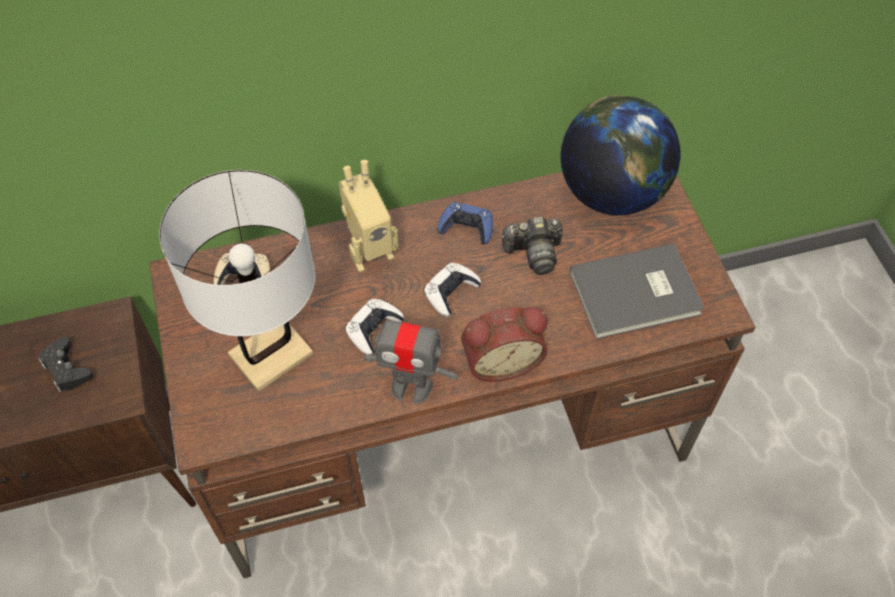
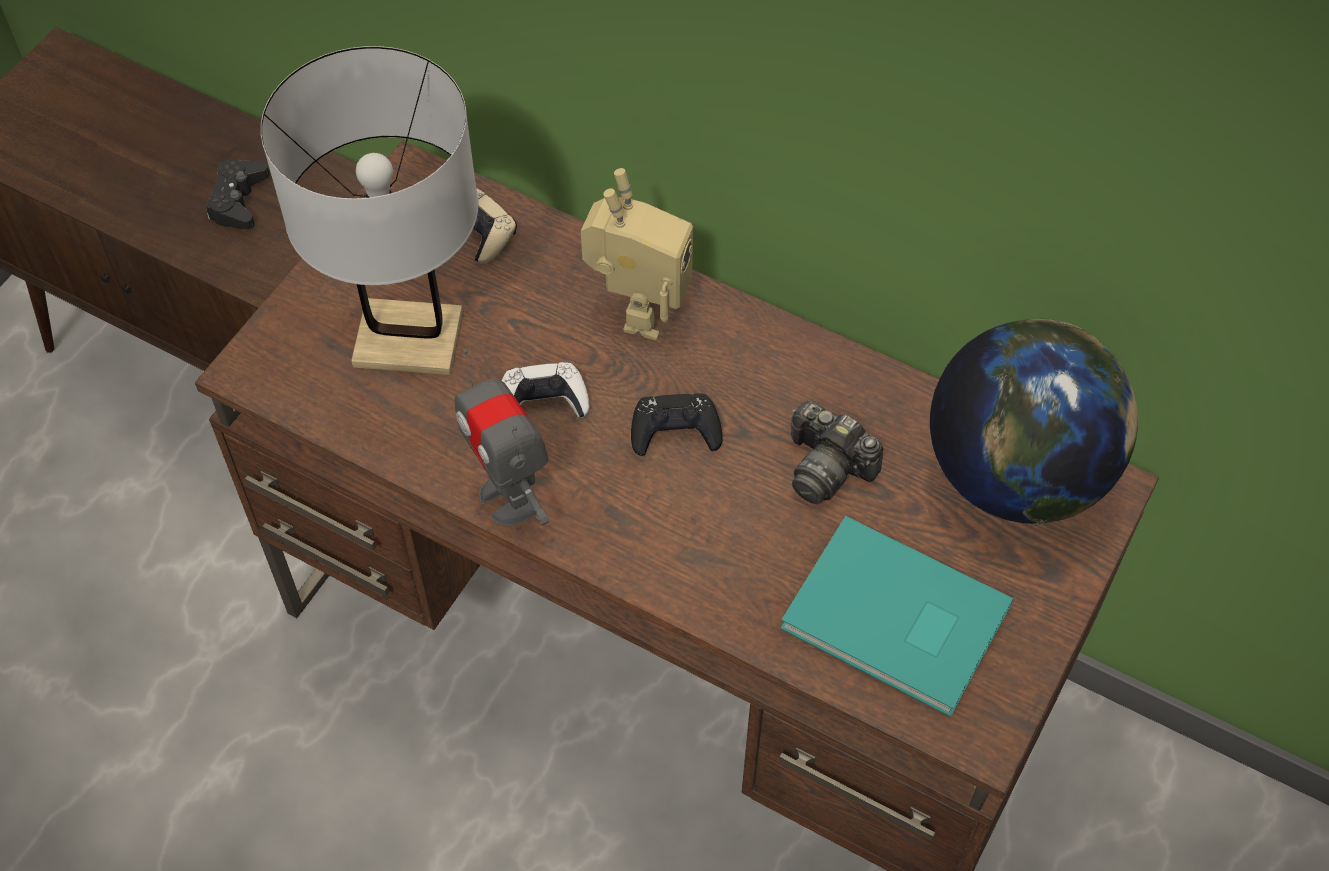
camera: 45 degrees right, 0 degrees up
(369, 251) = (638, 310): toy robot -> toy robot turned 90 degrees counterclockwise
(450, 292) = (675, 431): white game controller -> black game controller
(466, 227) = (782, 372): blue game controller -> none
(500, 360) = (640, 555): alarm clock -> none
(637, 295) = (896, 623): grey book -> turquoise book

